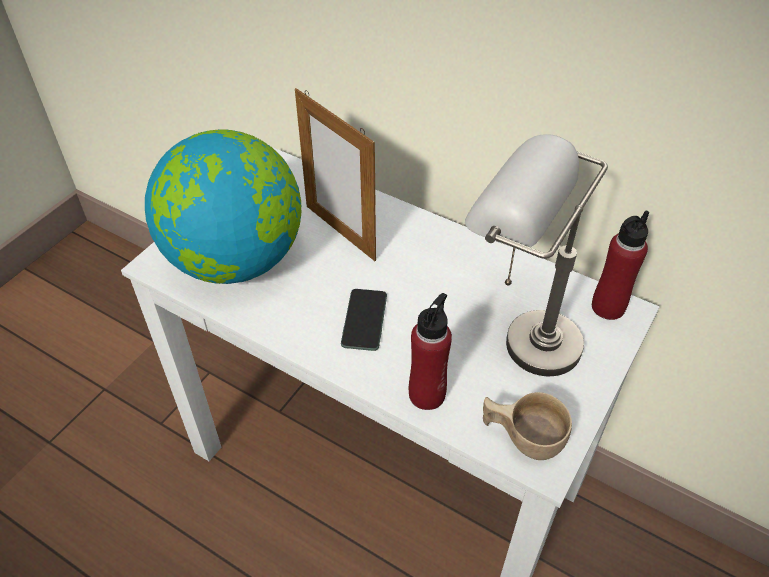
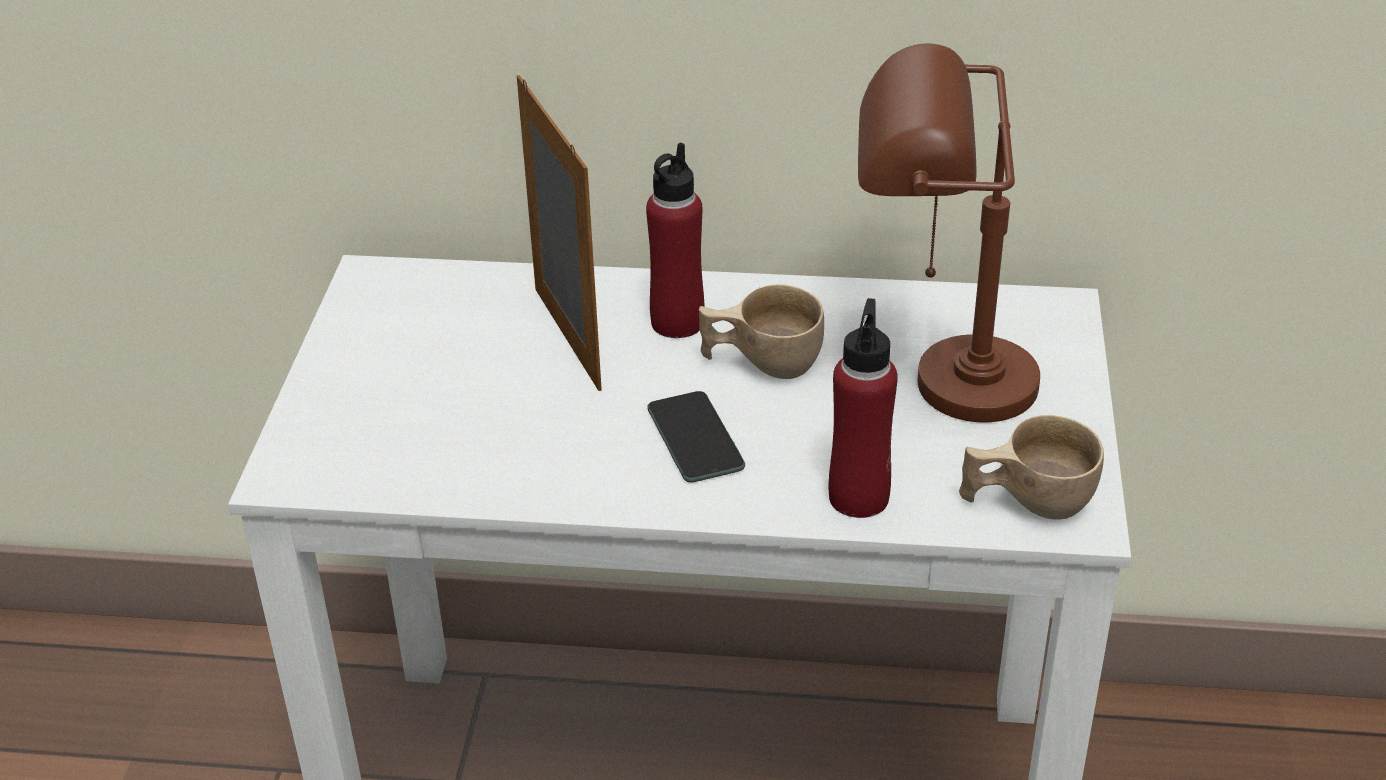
camera: 25 degrees left, 10 degrees down
(236, 260) = (424, 427): globe -> none
(340, 232) = (566, 338): picture frame -> picture frame turned 135 degrees counterclockwise
(430, 285) = (761, 363): none -> beige cup
(517, 336) = (934, 386): grey table lamp -> brown table lamp
(608, 307) = (1031, 310): red bottle -> red bottle (677, 322)

